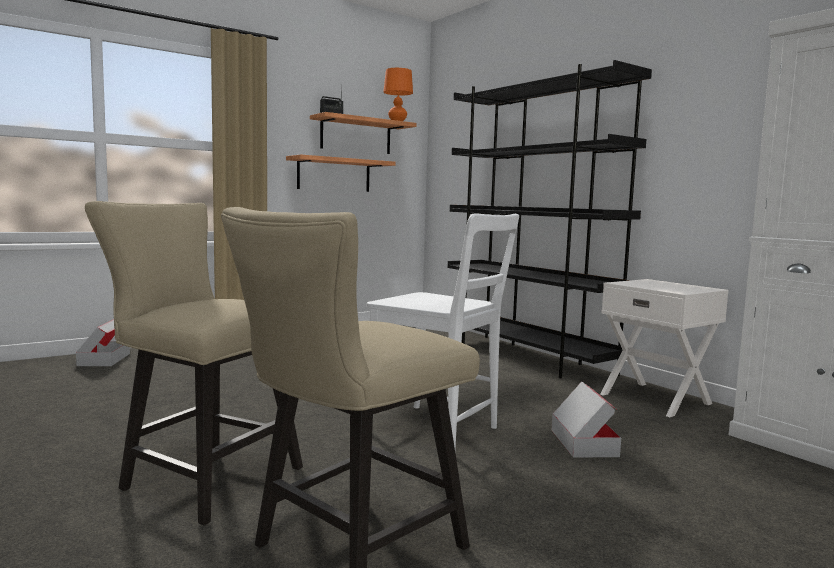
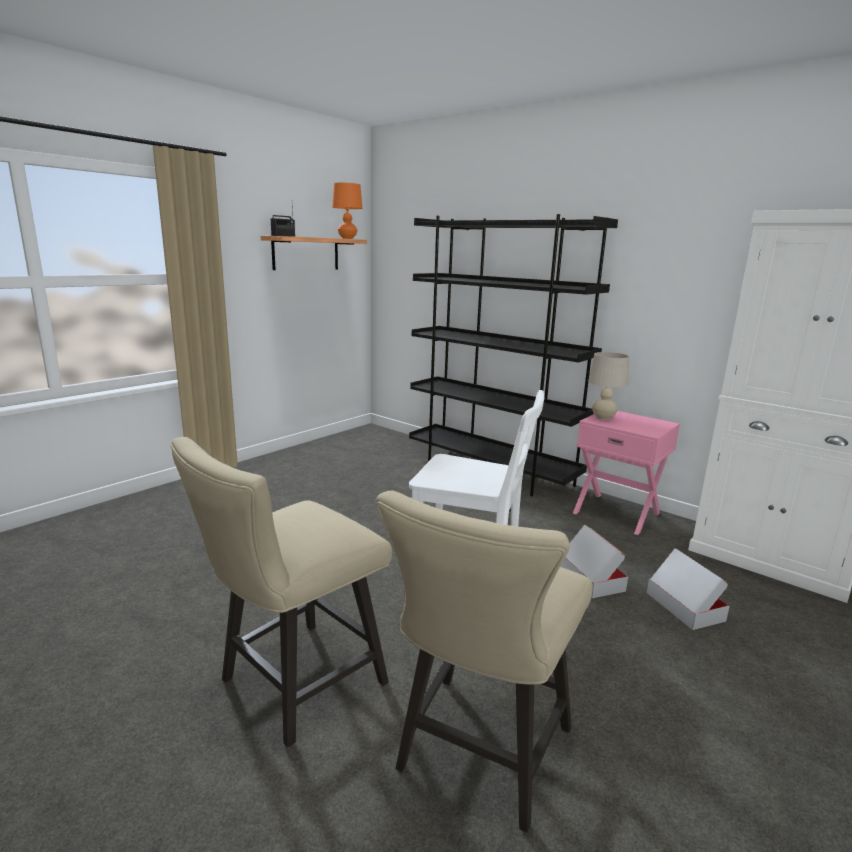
camera: 15 degrees left, 10 degrees up
(104, 359) = (81, 525): cardboard box -> cardboard box (684, 606)
(203, 476) = (293, 686): beige chair -> beige chair turned 60 degrees counterclockwise
(334, 175) = (287, 296): shelf -> none
(634, 282) = (603, 417): none -> beige table lamp
(656, 398) = (617, 512): white nightstand -> pink nightstand

